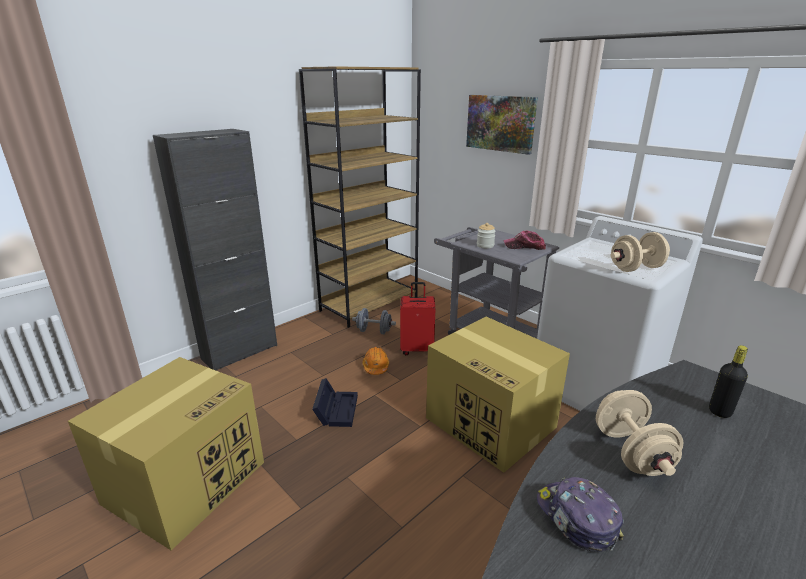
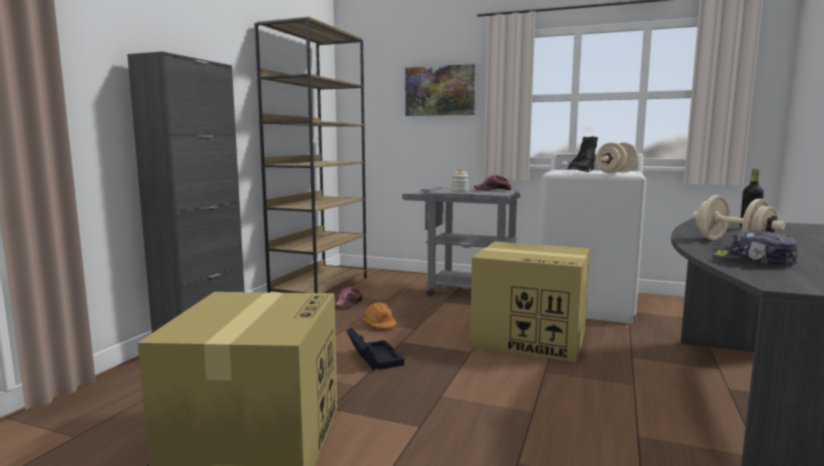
camera: 25 degrees left, 15 degrees down
(374, 331) = (348, 303): grey dumbbell -> cap
(417, 349) = (408, 308): red suitcase -> none
(603, 254) = (581, 171): none -> black boot

